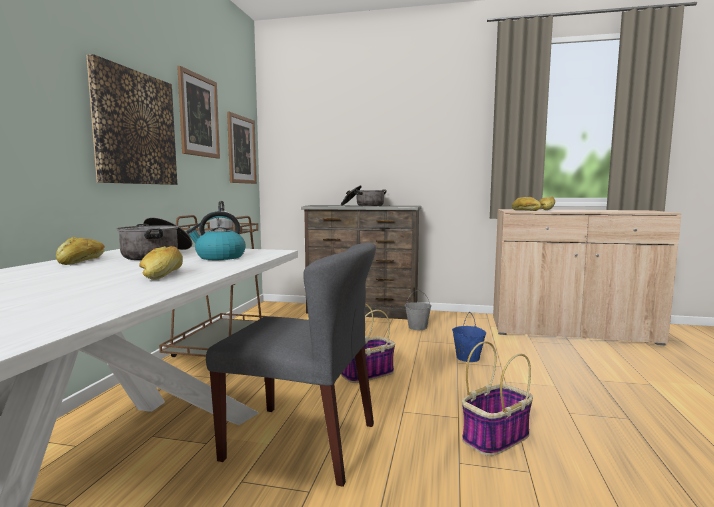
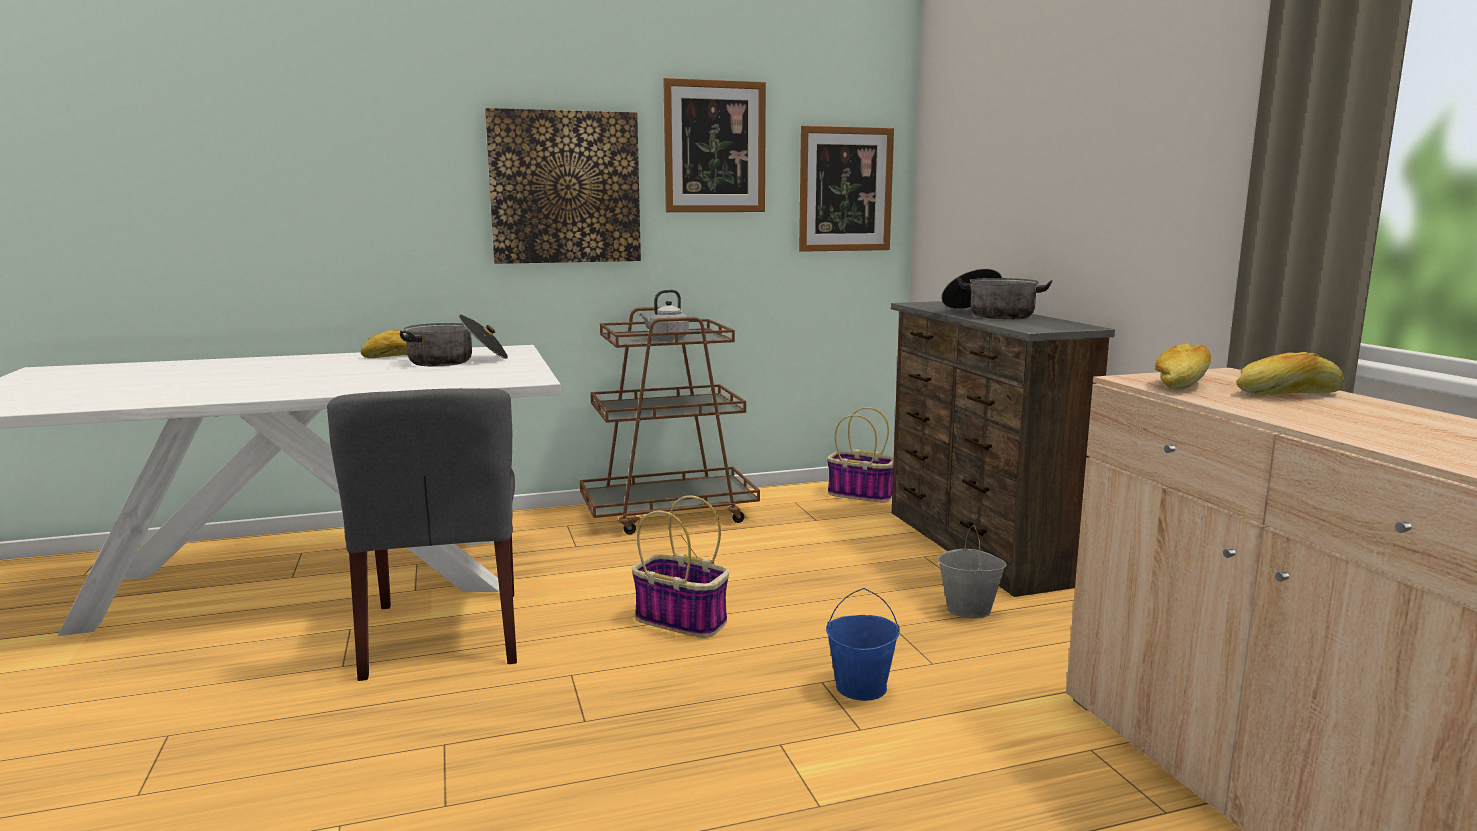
camera: 60 degrees right, 5 degrees up
(163, 275) = (323, 384): bread -> none
(220, 257) = (457, 375): kettle -> none
(496, 437) = (537, 763): basket -> basket (862, 494)

